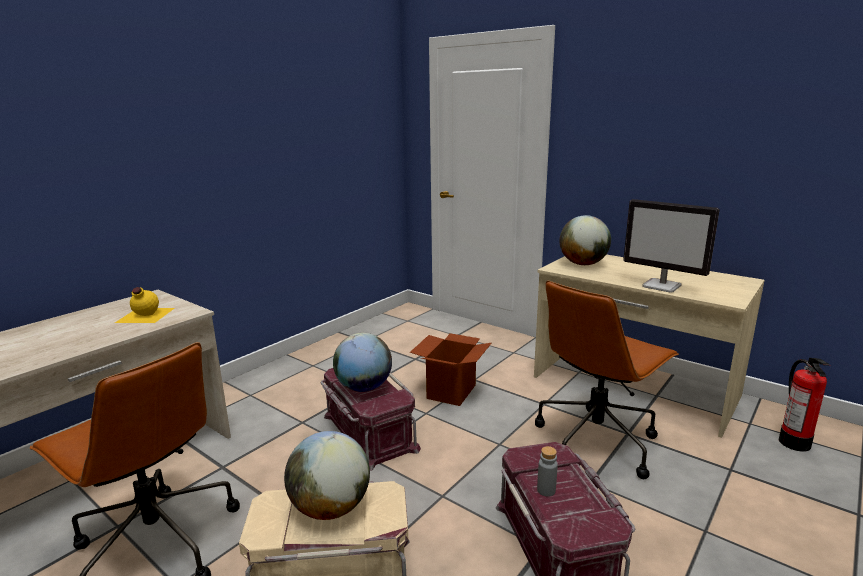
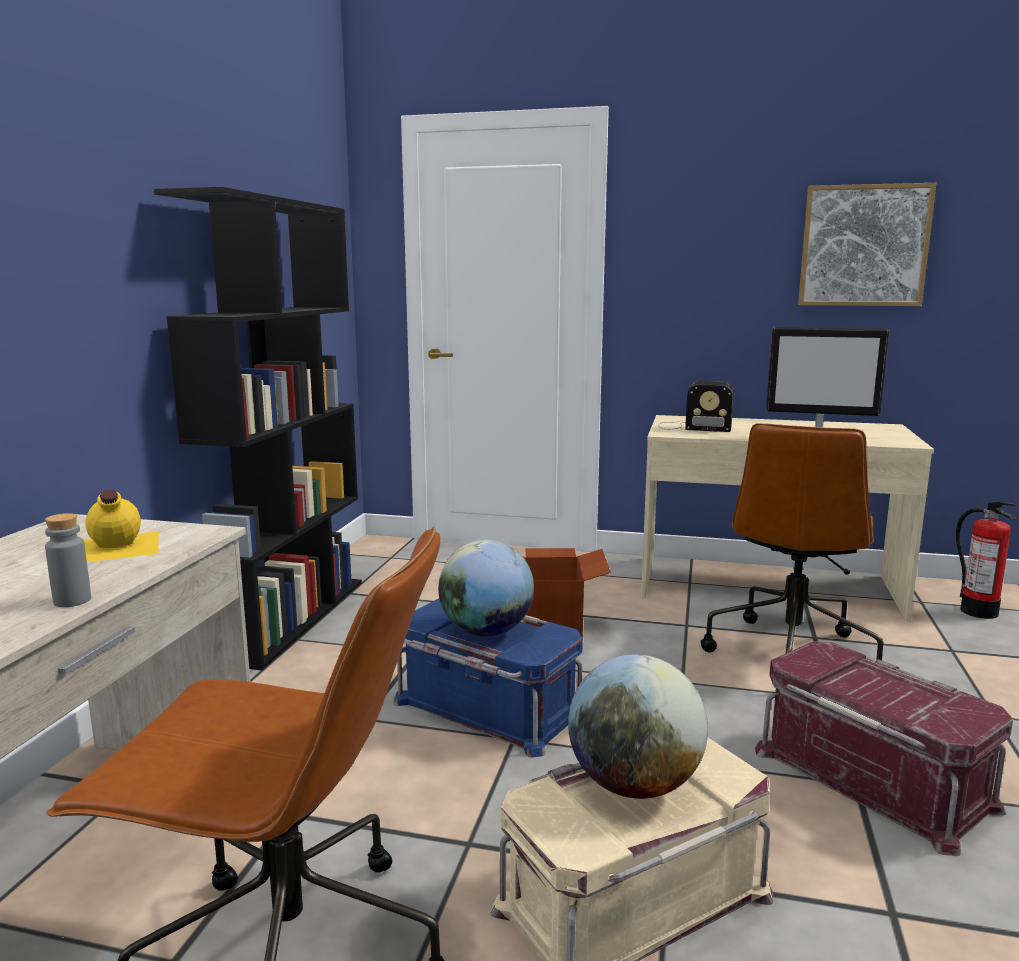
camera: 25 degrees left, 5 degrees down
(320, 351) = (290, 617): none -> black bookcase
(368, 432) = (486, 708): red storage box -> blue storage box
(546, 490) = (867, 694): grey bottle -> grey bottle (72, 601)
(583, 264) = (692, 427): globe -> radio
(742, 132) = (863, 246): none -> picture

